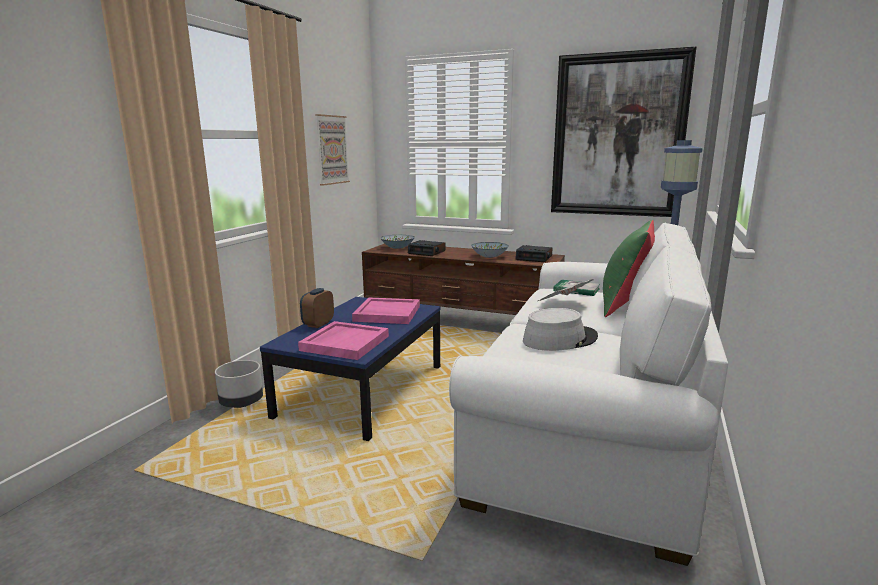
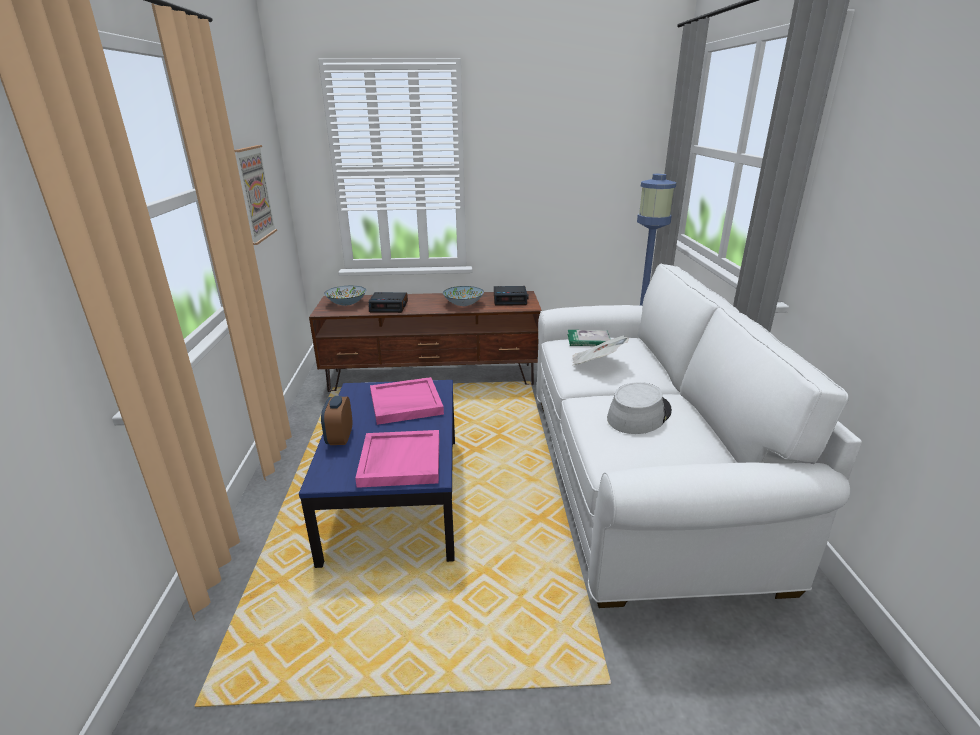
camera: 25 degrees left, 10 degrees up
(241, 403) = (260, 555): grey planter -> none
(617, 136) = (577, 162): picture -> none
(625, 305) = (646, 353): green pillow -> none

